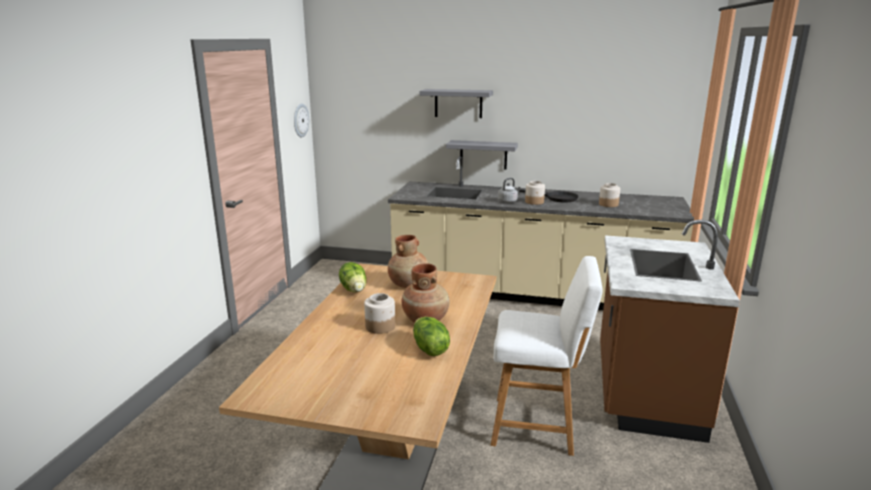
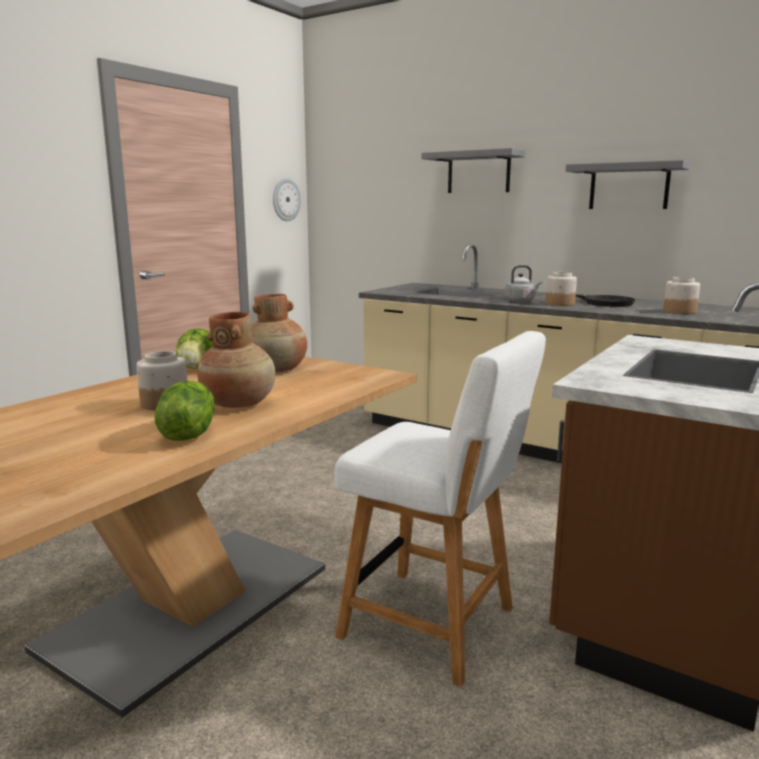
camera: 20 degrees right, 5 degrees down
(483, 154) = (510, 245): grey shelf -> grey shelf (629, 186)

